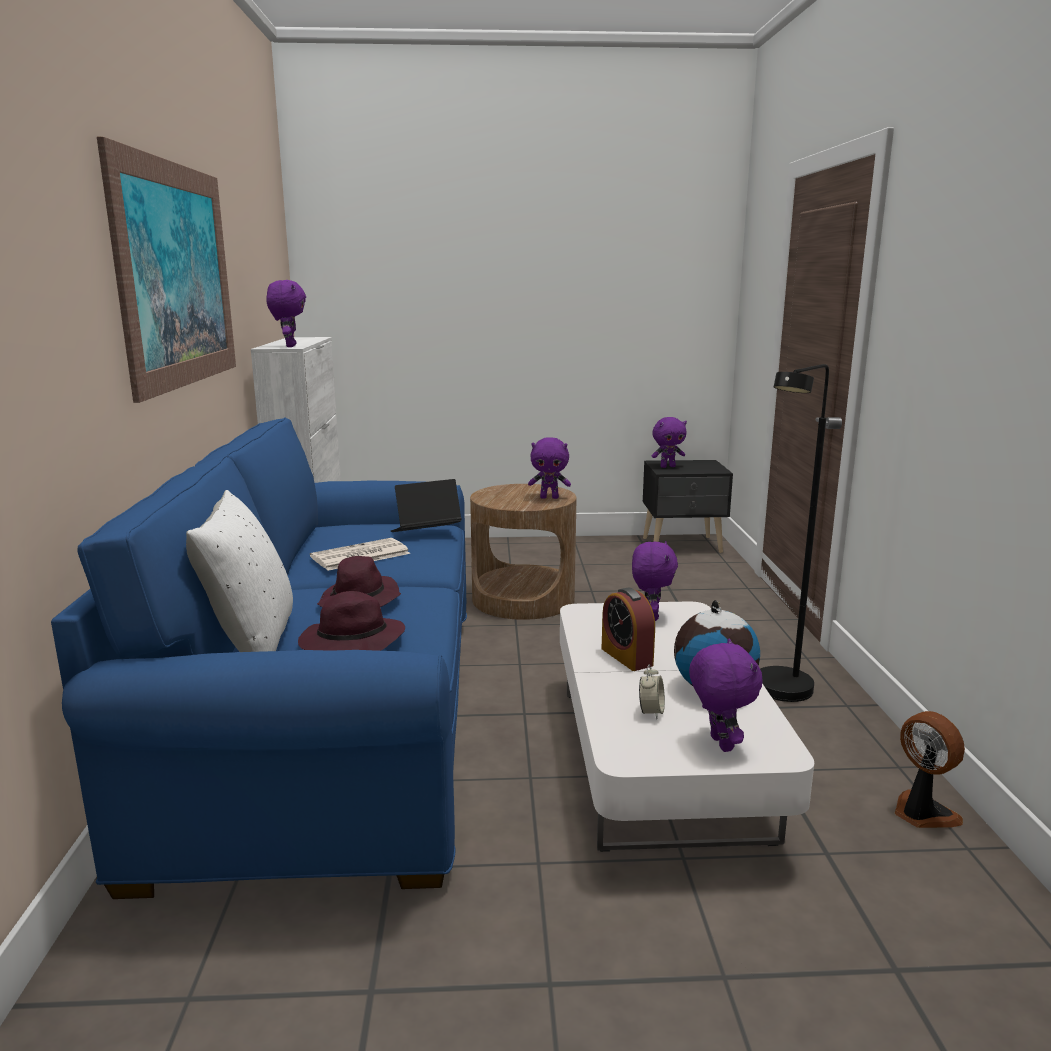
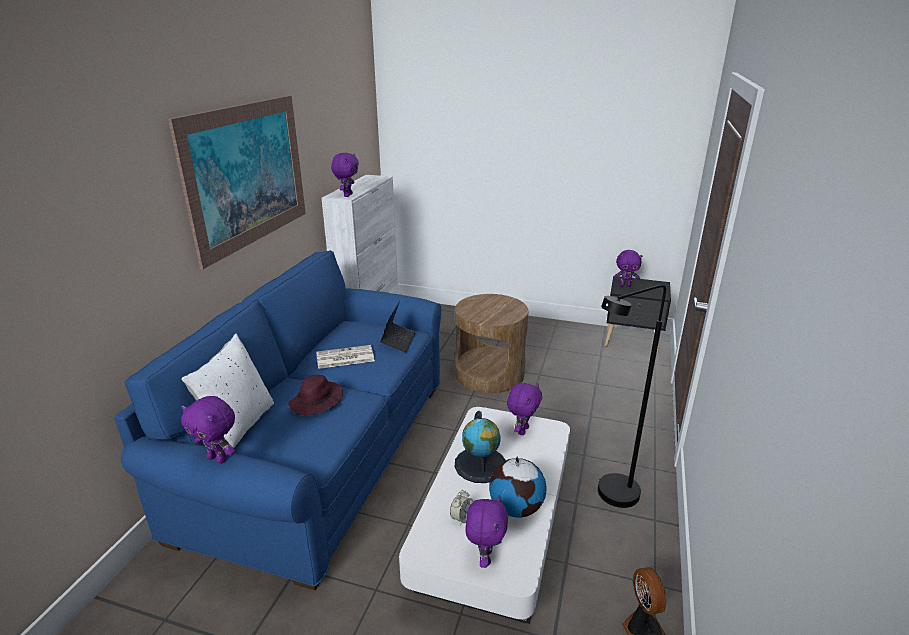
camera: 20 degrees right, 10 degrees up
(350, 642) = (287, 439): purple hat -> none
(425, 533) = (398, 341): laptop -> laptop turned 105 degrees clockwise
(549, 497) = (507, 313): purple plush toy -> purple plush toy (218, 458)
(626, 657) = (480, 464): alarm clock -> globe

